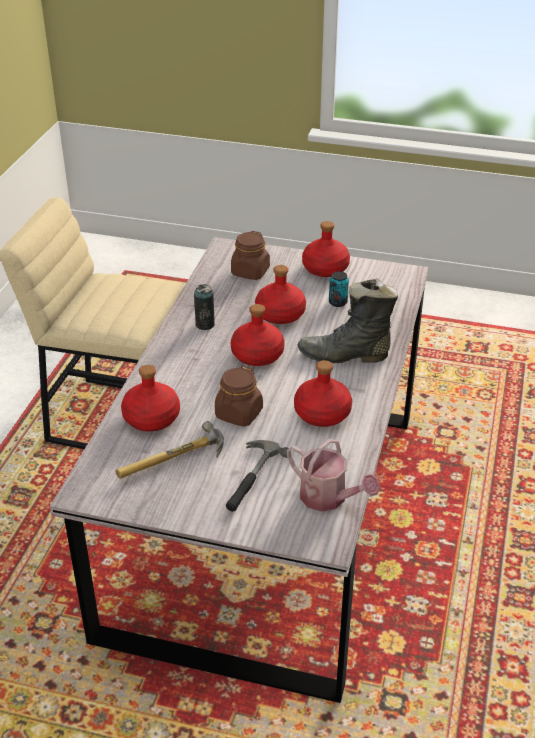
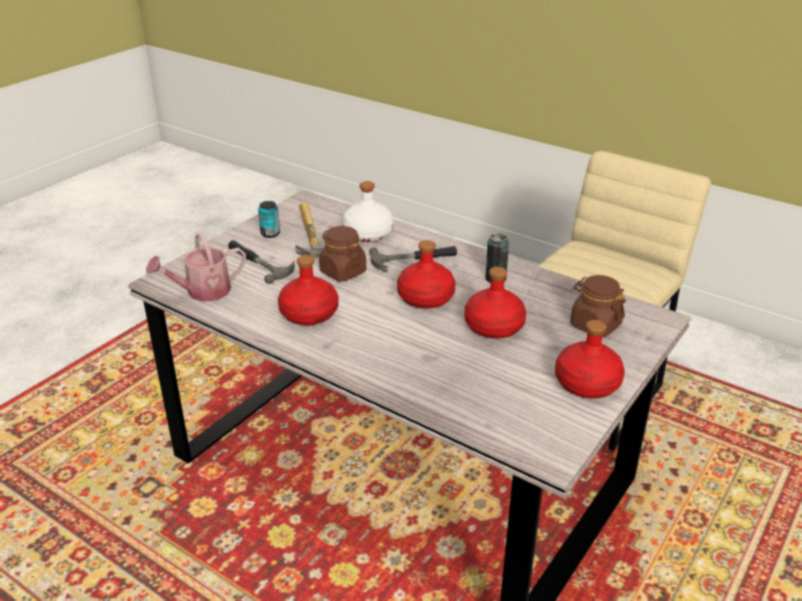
camera: 110 degrees right, 5 degrees down
(152, 418) = (367, 234): red bottle -> white bottle
(194, 375) = (414, 260): none -> hammer
(338, 302) = (501, 373): can -> can (270, 234)
(345, 356) = (390, 351): black boot -> none

